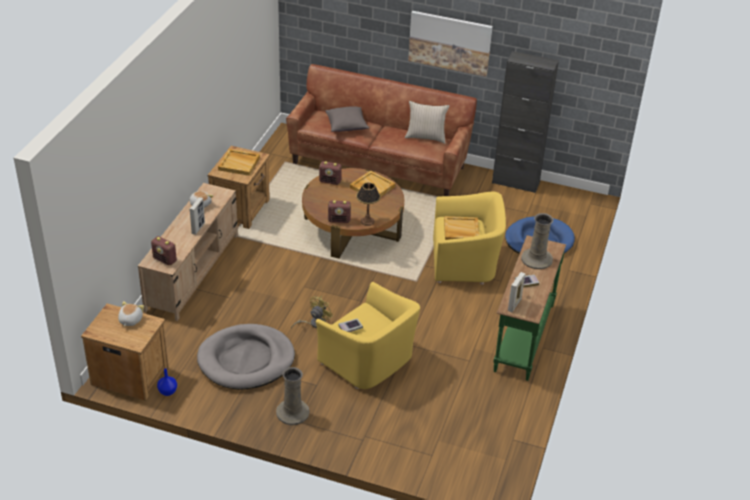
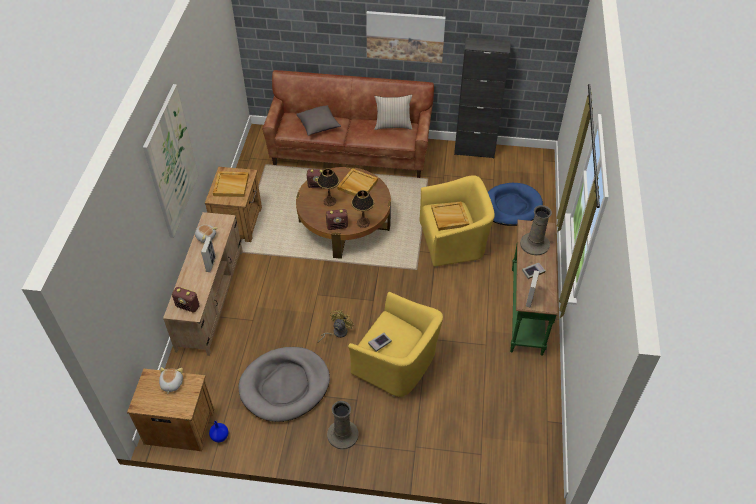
camera: 10 degrees left, 10 degrees up
(178, 113) = (171, 162): none -> picture
(338, 197) = (329, 201): none -> table lamp

